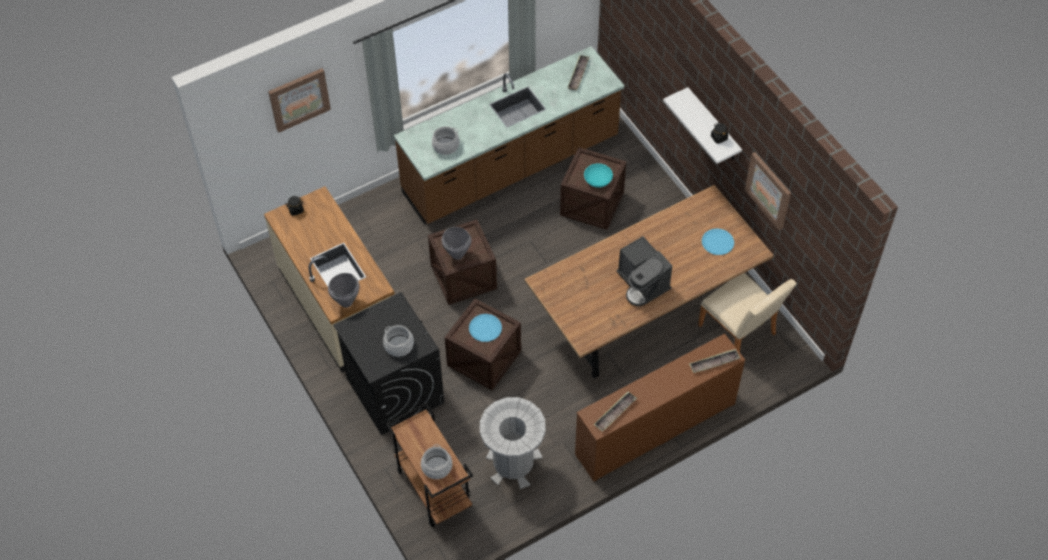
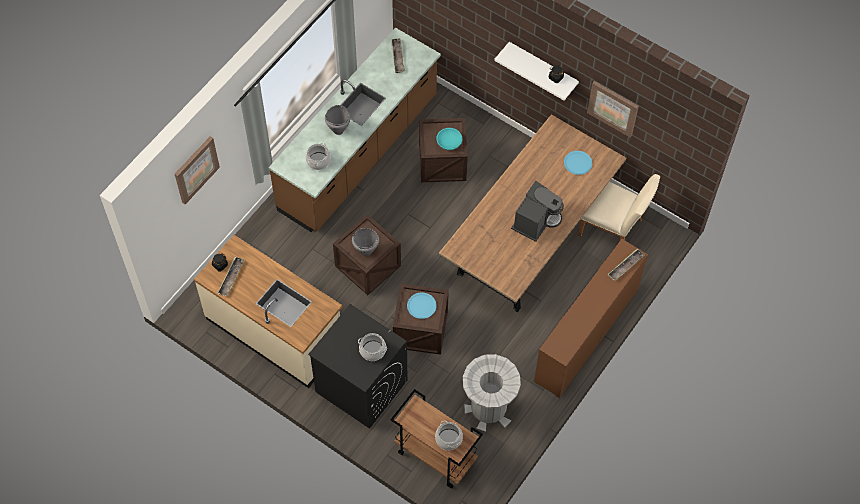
camera: 25 degrees left, 5 degrees up
(346, 302) = (307, 330): grey cooking pot -> grey cooking pot (338, 130)
(615, 413) = (569, 338): tray -> tray (231, 278)
(642, 284) = (536, 221): coffee machine -> coffee machine turned 90 degrees counterclockwise

